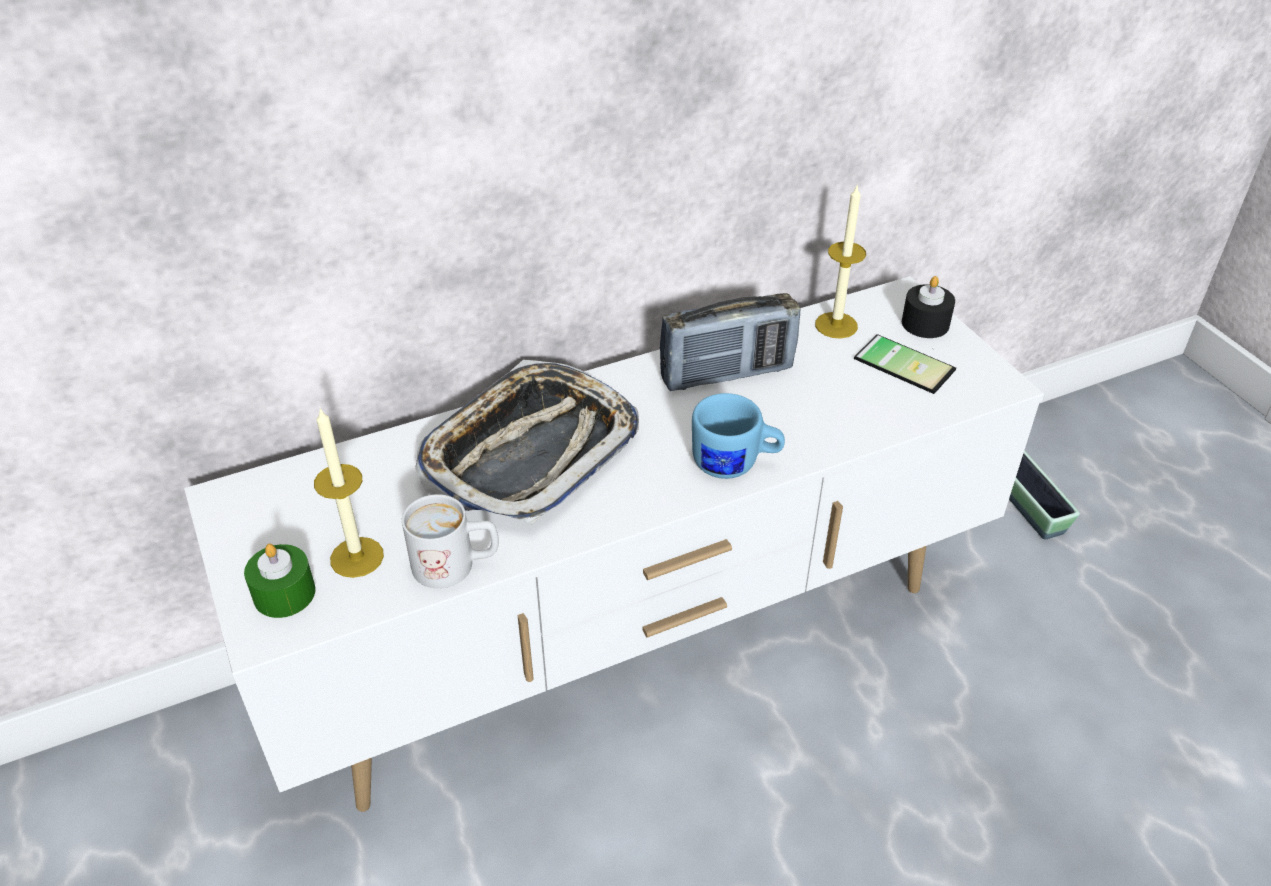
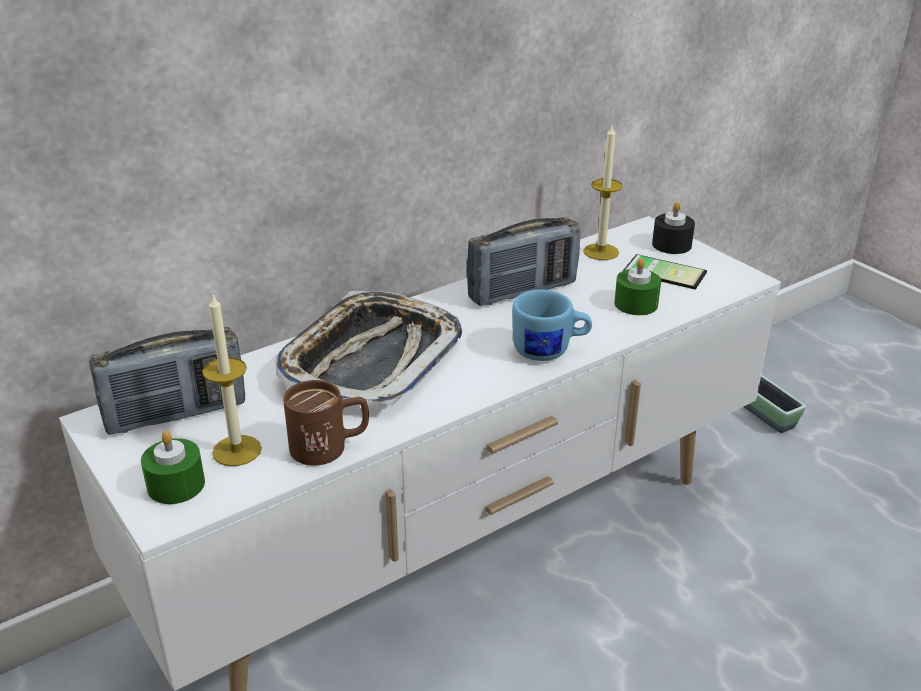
camera: 10 degrees left, 10 degrees down
(304, 500) = (176, 414): none -> radio
(456, 565) = (330, 447): white mug -> brown mug
(855, 407) = (636, 304): none -> green candle

